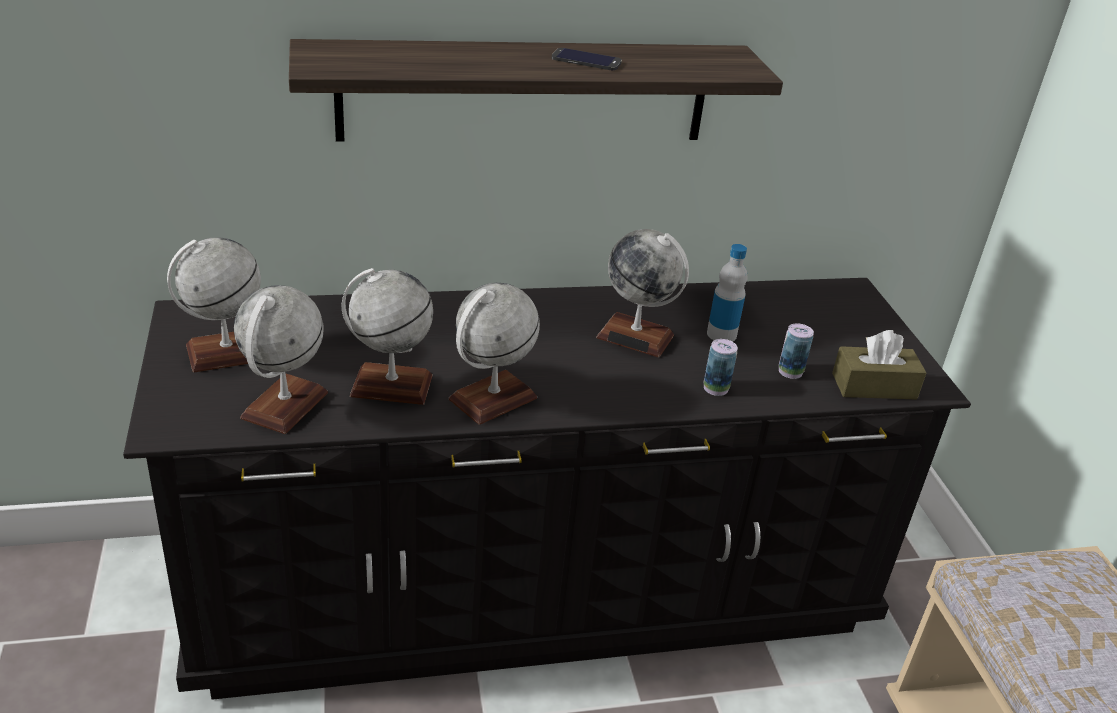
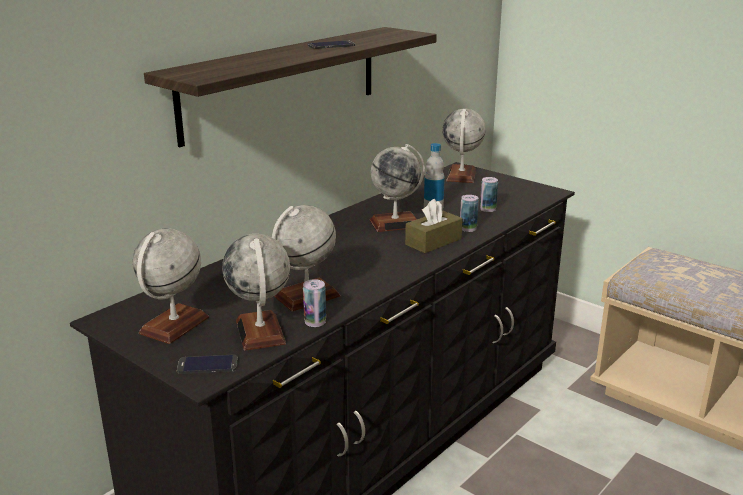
camera: 35 degrees left, 10 degrees down
(187, 416) = (207, 365): none -> phone
(351, 423) = (315, 322): none -> can
(493, 399) = (372, 278): globe -> globe (461, 175)
(874, 386) = (530, 200): brown tissue box -> brown tissue box (433, 242)

